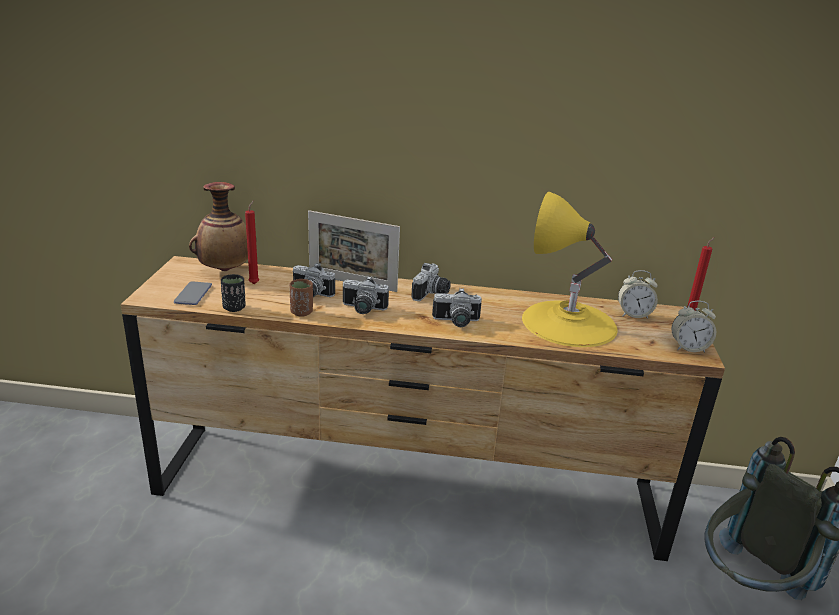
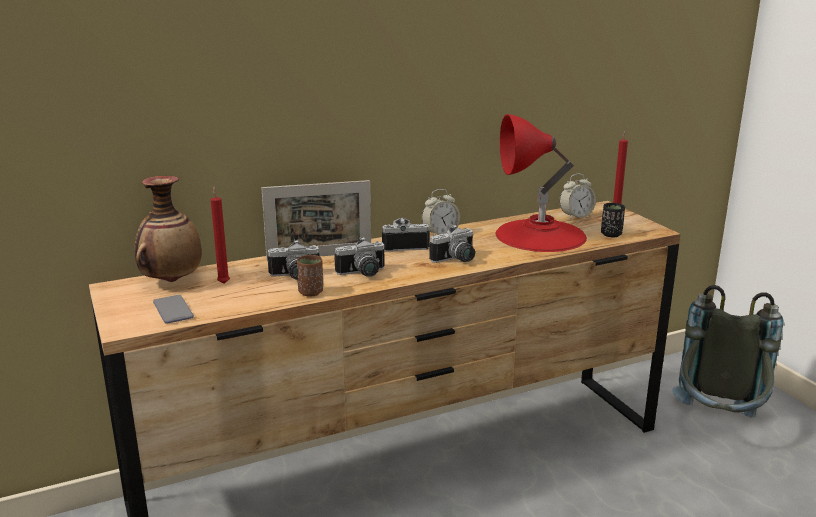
camera: 30 degrees left, 5 degrees down
(234, 308) = (237, 308): black cup -> black cup (611, 234)
(432, 294) = (404, 245): camera -> camera turned 90 degrees counterclockwise
(568, 323) = (540, 235): yellow table lamp -> red table lamp
(688, 348) = (641, 227): alarm clock -> alarm clock (440, 234)

